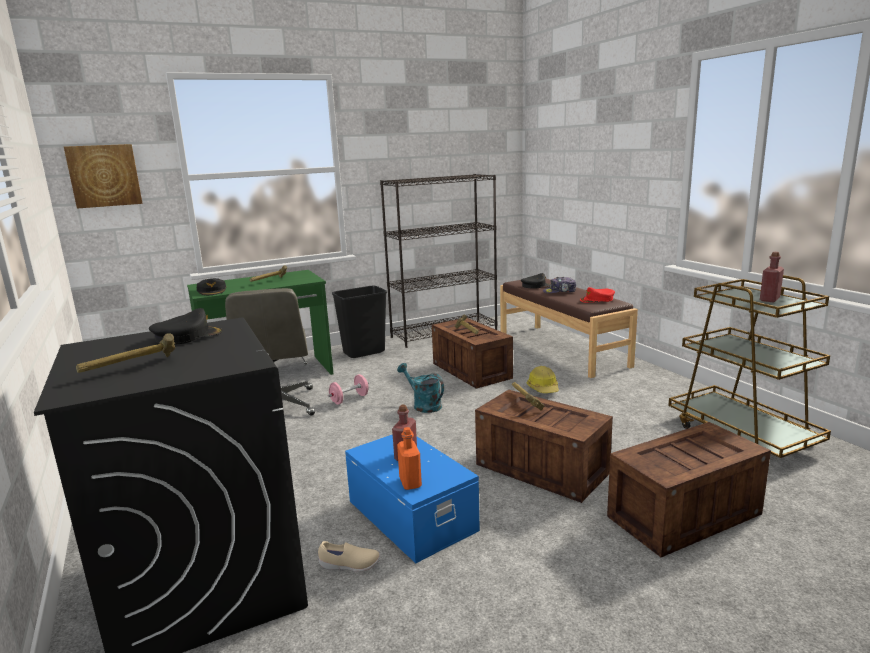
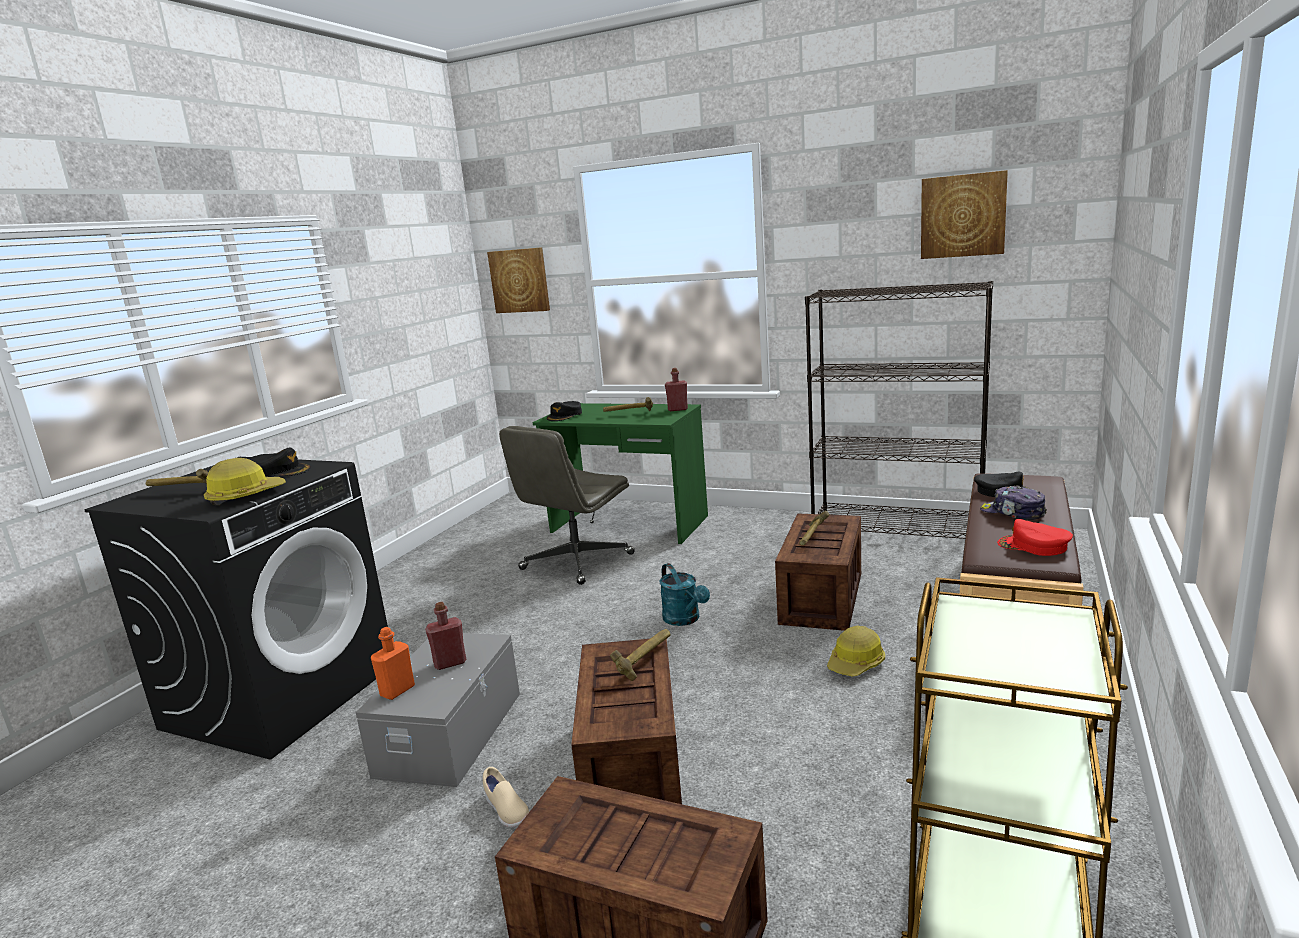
camera: 50 degrees right, 0 degrees up
(233, 350) = (245, 496): none -> hard hat
(349, 399) = (639, 580): pink dumbbell -> none
(349, 565) = (342, 746): beige shoe -> beige shoe (506, 811)
(364, 352) = (758, 527): black trash can -> none
(412, 514) = (452, 733): blue storage box -> grey storage box
(423, 405) = (685, 620): turquoise watering can -> turquoise watering can turned 150 degrees clockwise
(456, 135) = (963, 216): none -> picture
(769, 299) = (1035, 655): red bottle -> red bottle (677, 409)

